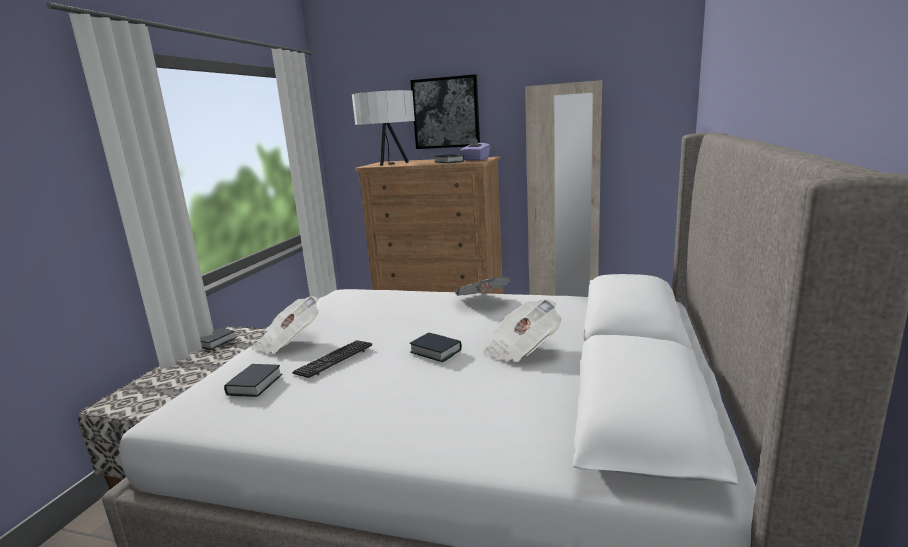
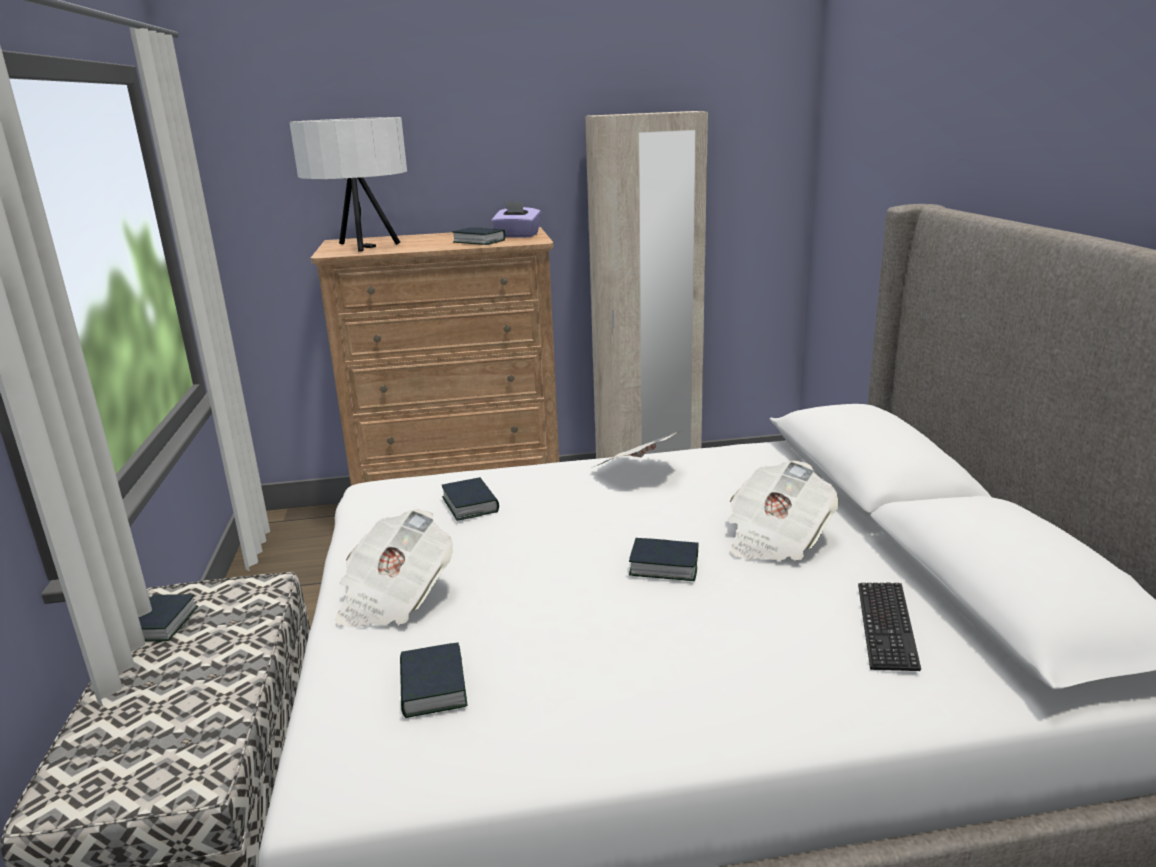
camera: 25 degrees left, 5 degrees up
(334, 360) = (517, 612): keyboard -> keyboard (886, 627)
(372, 305) = (470, 505): none -> book
(446, 113) = (443, 154): picture -> none

